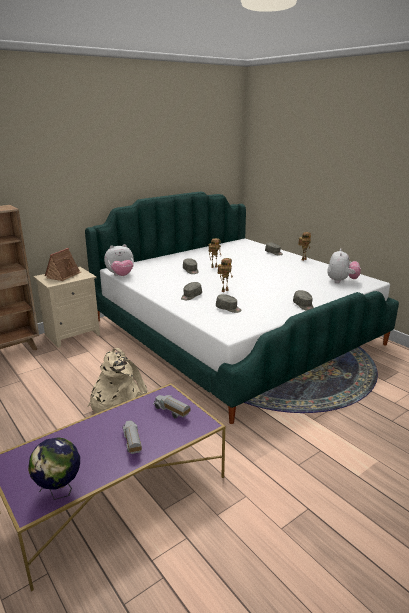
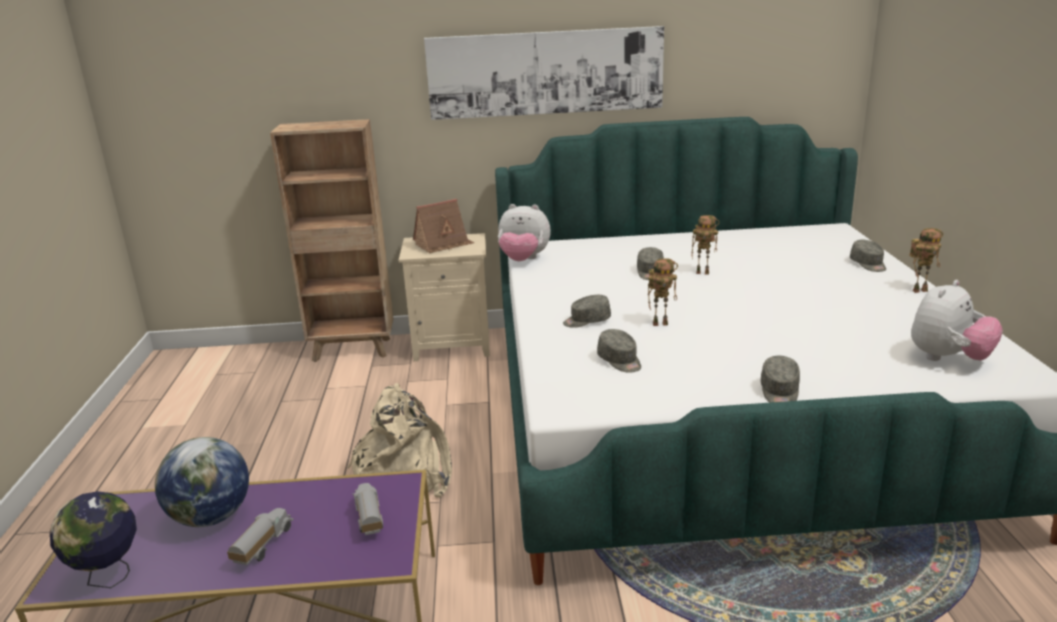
camera: 35 degrees right, 0 degrees up
(82, 442) = (211, 518): none -> globe
(106, 172) = (545, 73): none -> picture

